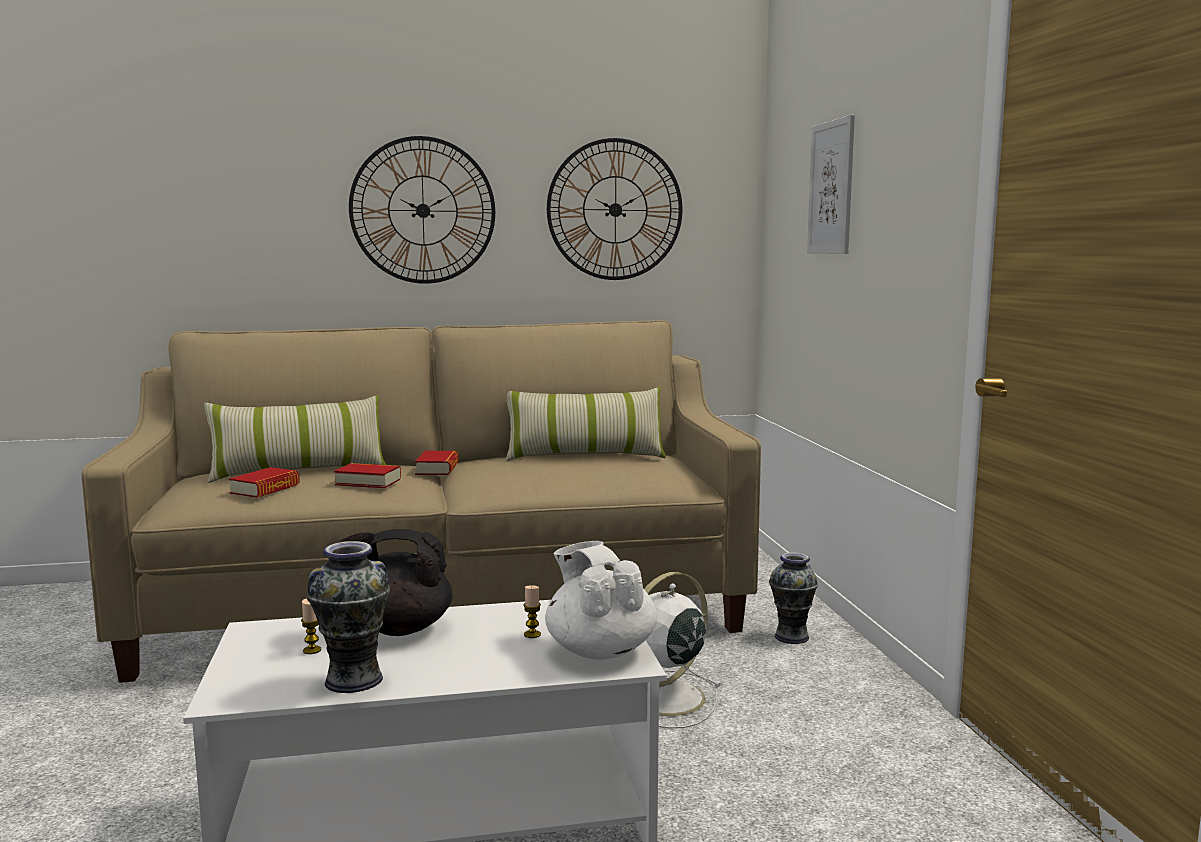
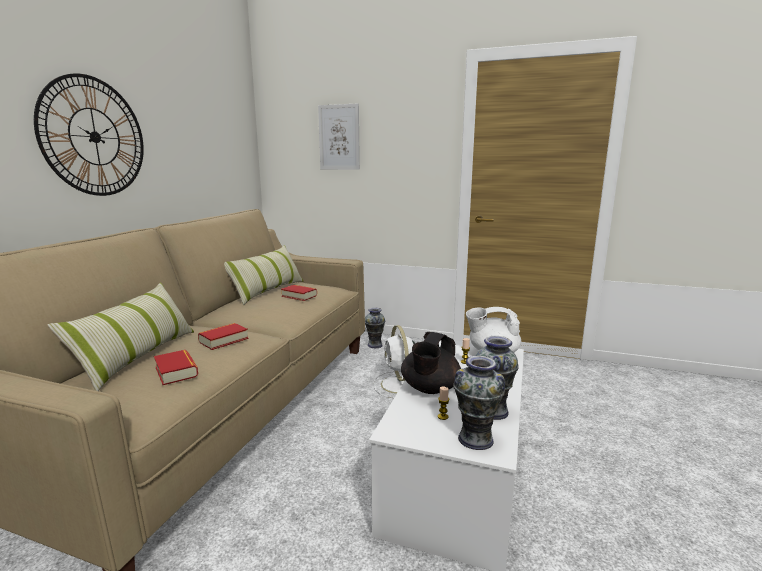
camera: 60 degrees left, 5 degrees up
(254, 680) = (475, 439): none -> vase
(437, 469) = (218, 322): book -> book (299, 296)
(615, 210) = (203, 142): wall clock -> none

